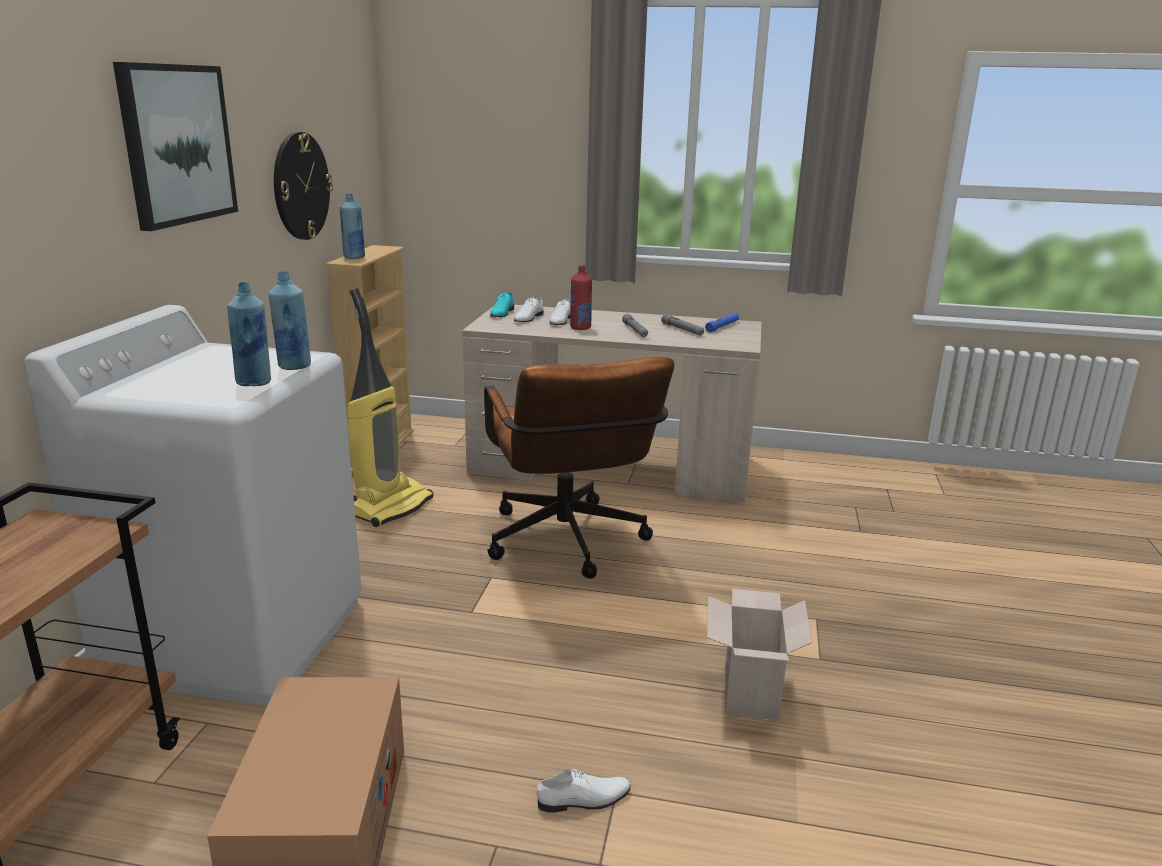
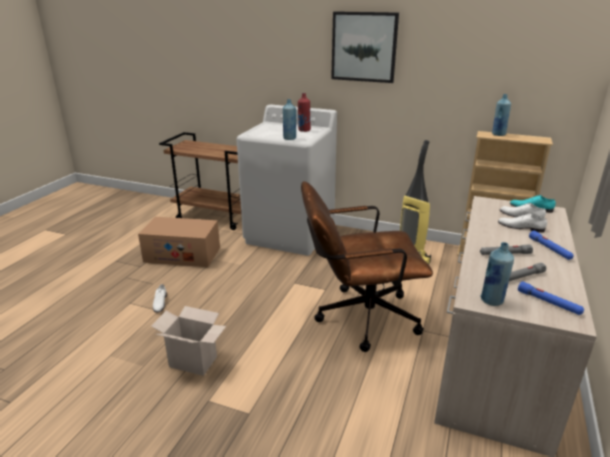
camera: 100 degrees right, 5 degrees up
(254, 383) = (270, 135): blue bottle -> blue bottle (492, 300)
(301, 186) = (468, 82): wall clock -> none
(580, 327) = (501, 232): red bottle -> red bottle (304, 130)
(612, 317) = (550, 249): none -> blue flashlight

